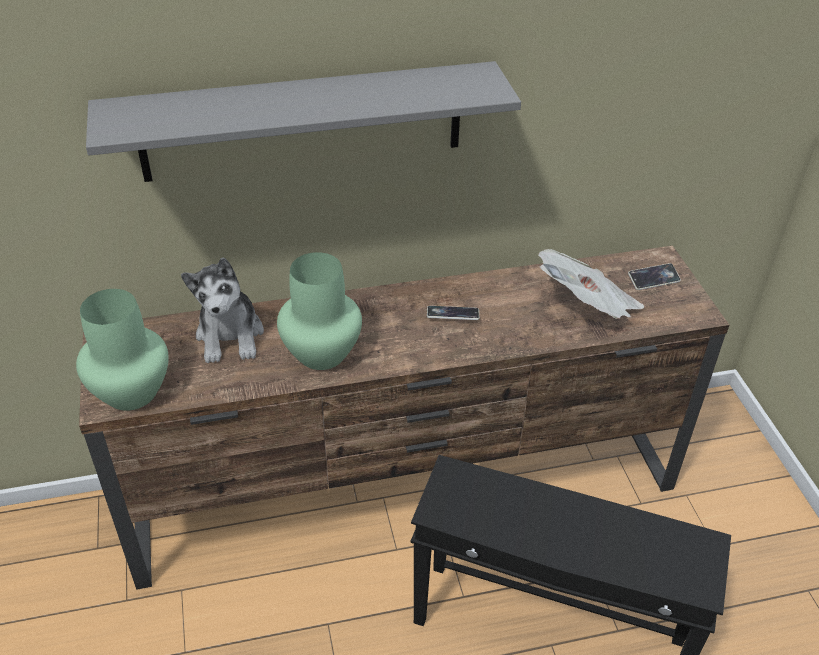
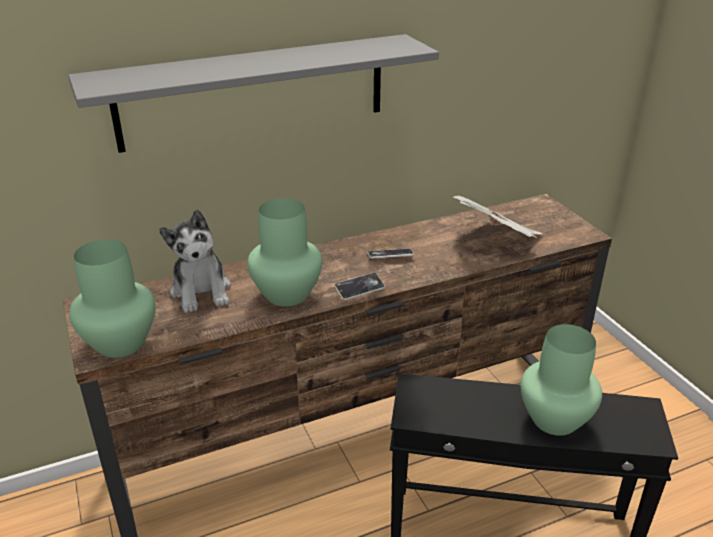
camera: 10 degrees left, 10 degrees down
(597, 543) = (555, 420): none -> green vase
(653, 279) = (541, 216): phone -> phone (359, 289)

